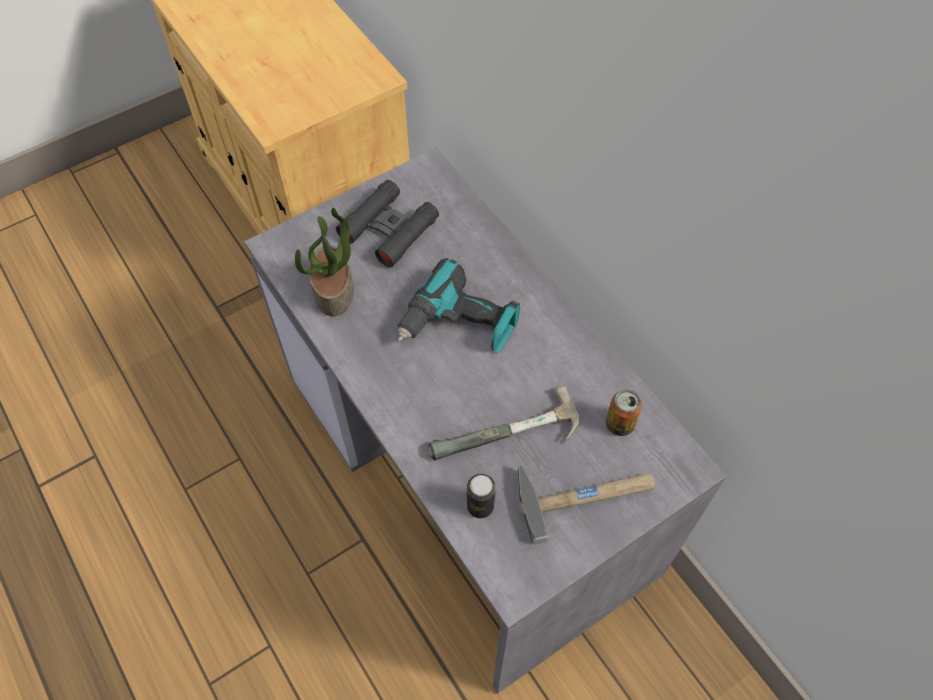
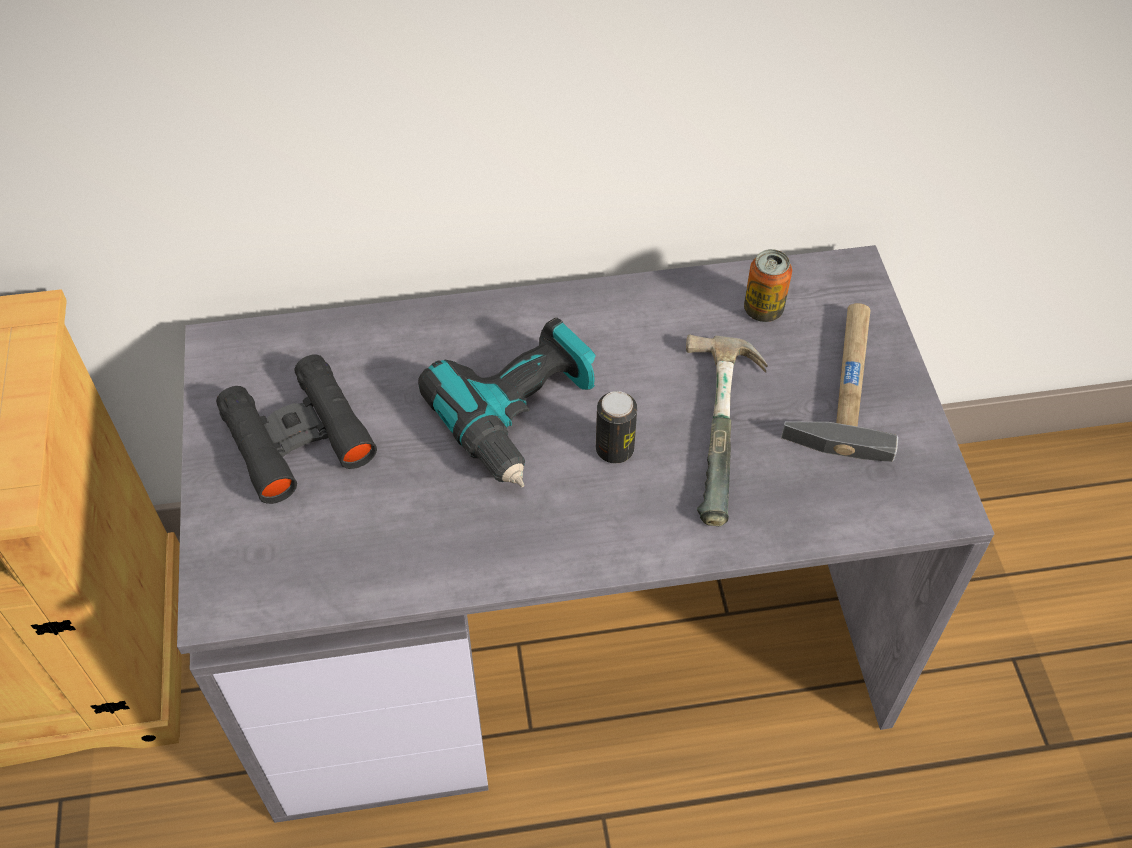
camera: 65 degrees left, 5 degrees down
(334, 290) = (365, 548): potted plant -> none
(480, 506) = (815, 498): can -> can (614, 449)

